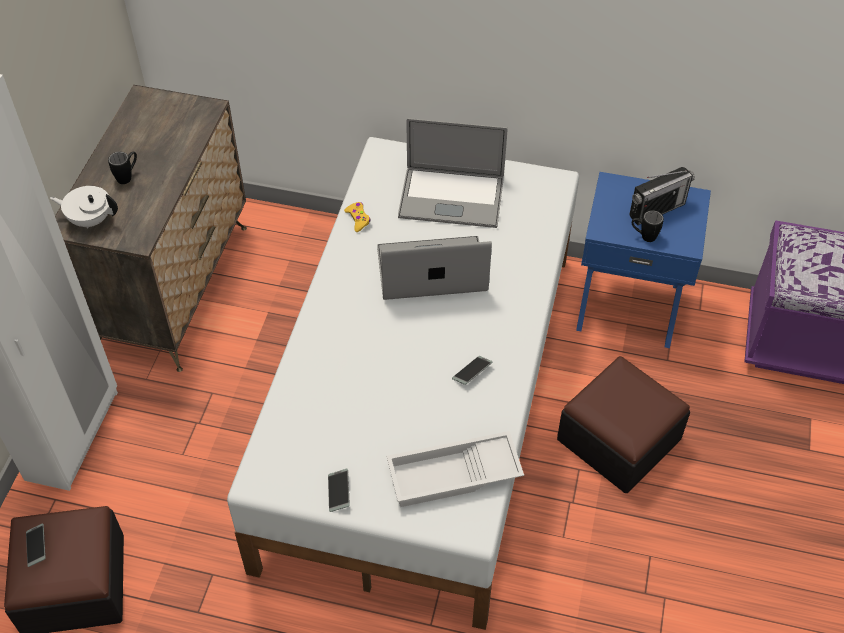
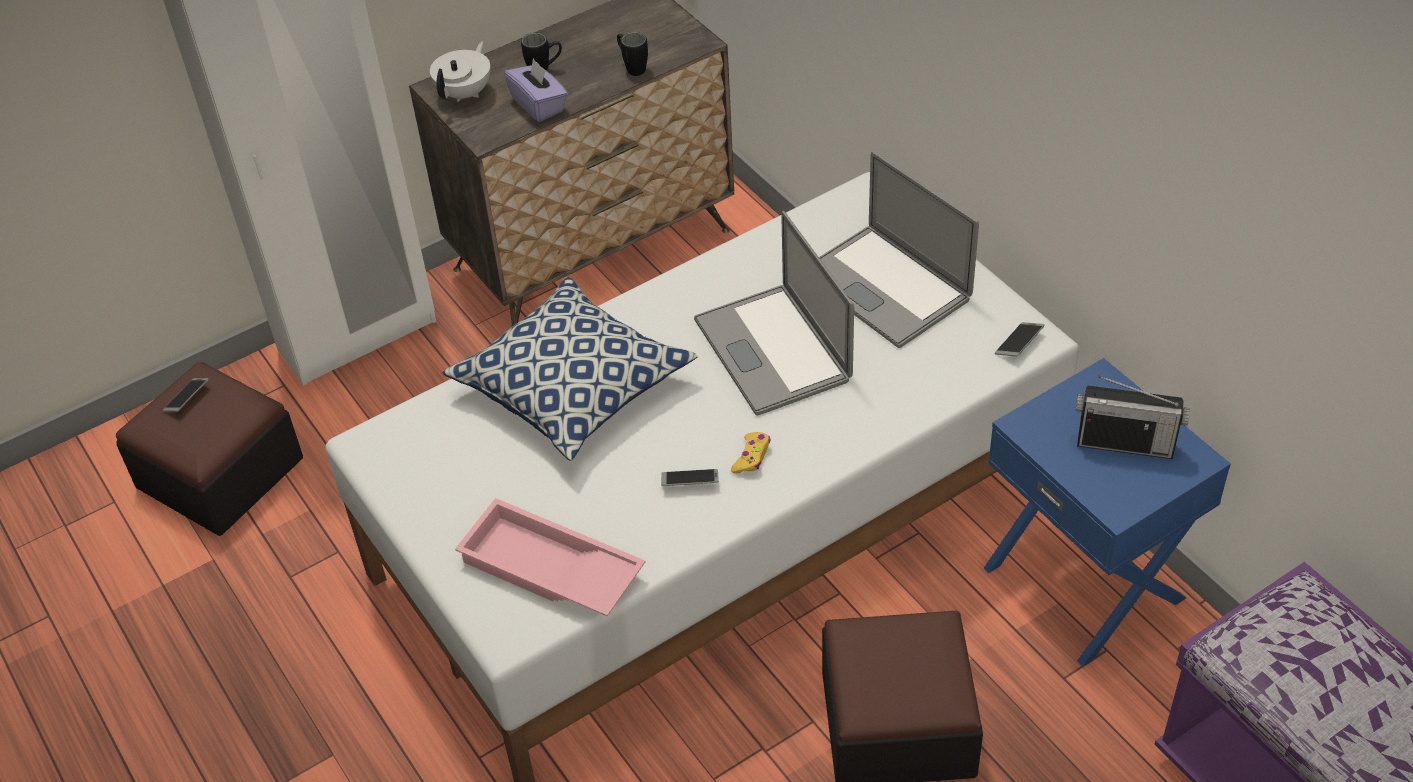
camera: 45 degrees right, 5 degrees down
(90, 219) = (465, 93): white teapot -> white teapot turned 60 degrees clockwise
(151, 201) = (539, 105): none -> purple tissue box
(338, 492) = (424, 507): phone -> phone (1019, 343)
(345, 363) = (573, 387): none -> pillow
(358, 219) = (755, 250): yellow game controller -> yellow game controller (752, 457)
(431, 270) = (772, 349): laptop -> laptop turned 150 degrees counterclockwise
(453, 476) = (549, 571): white tray -> pink tray
(643, 236) = (1070, 463): black mug -> black mug (632, 67)

